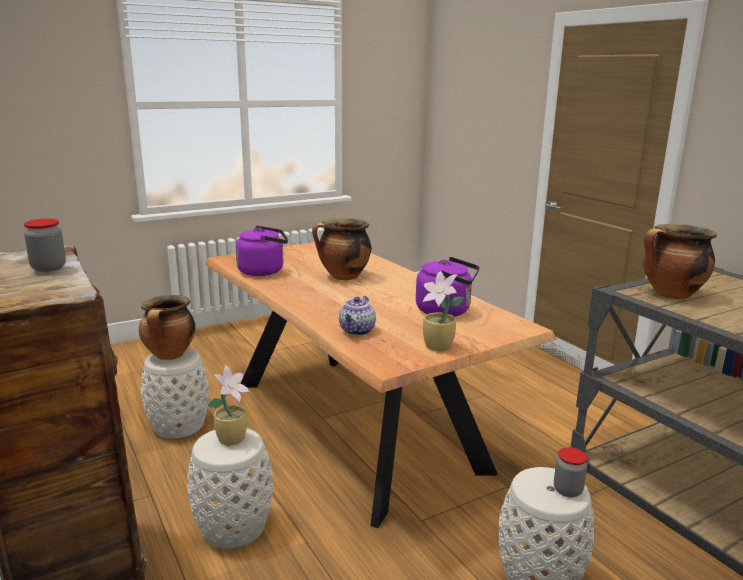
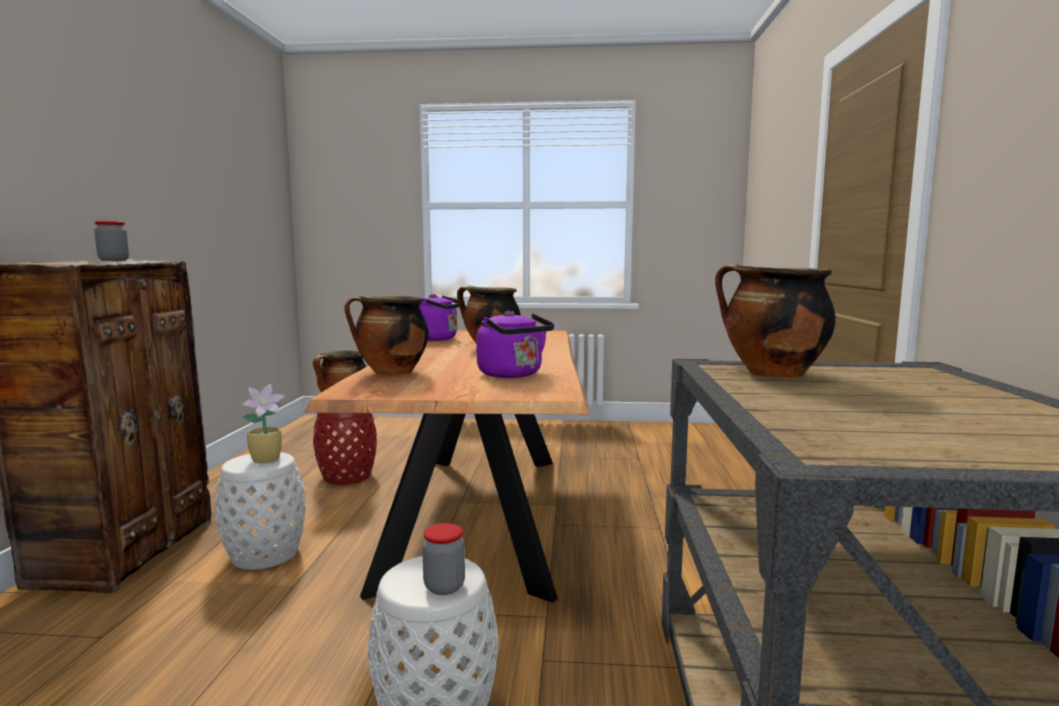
camera: 35 degrees right, 10 degrees down
(178, 426) = (347, 476): white stool -> red stool
(357, 331) = (391, 373): teapot -> cooking pot
(438, 347) = (424, 391): potted plant -> none

